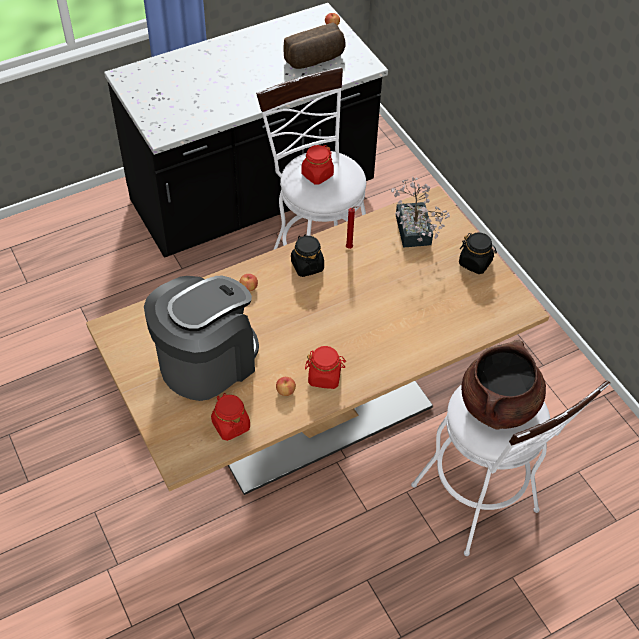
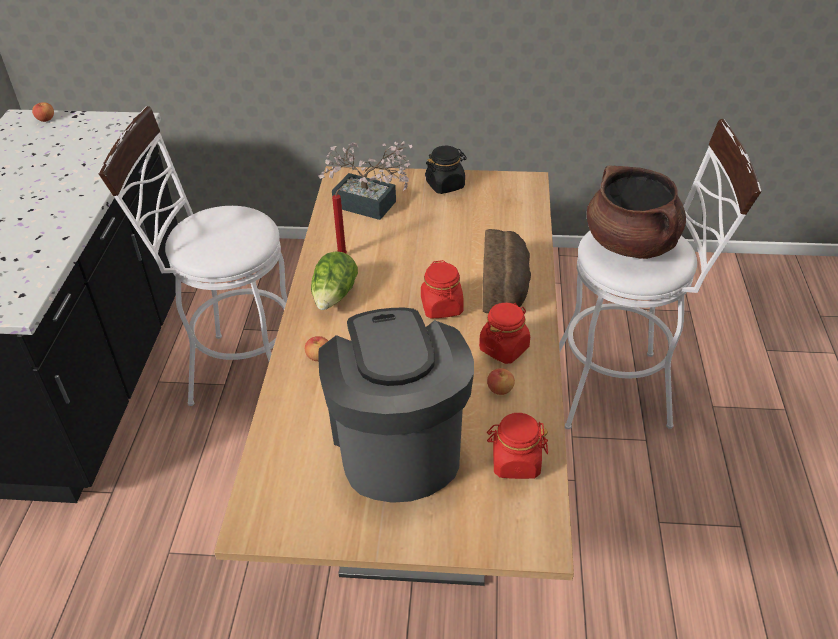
camera: 55 degrees left, 10 degrees down
(307, 265) = (334, 296): black jar -> lettuce
(315, 60) = (77, 148): bread -> bread (505, 287)
(317, 175) = (215, 235): red jar -> red jar (442, 307)

